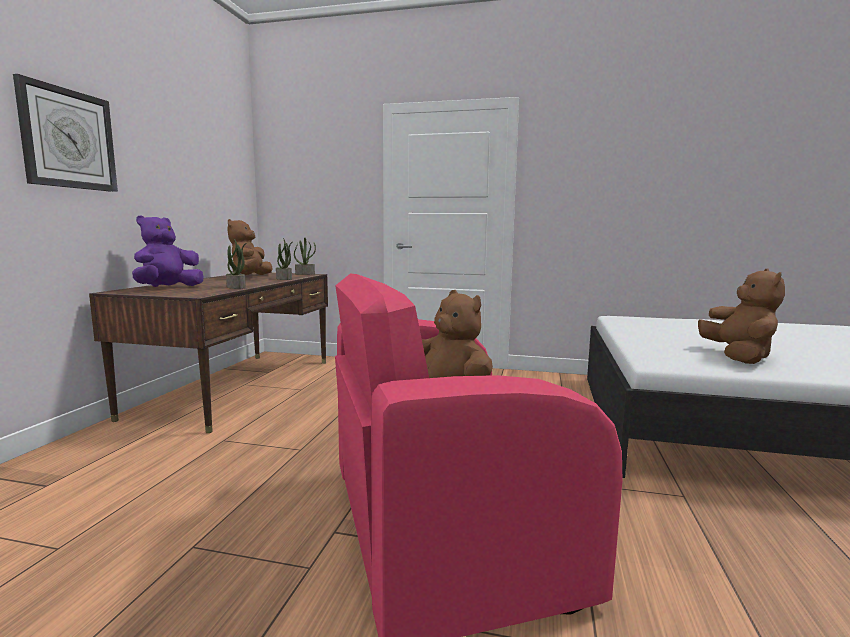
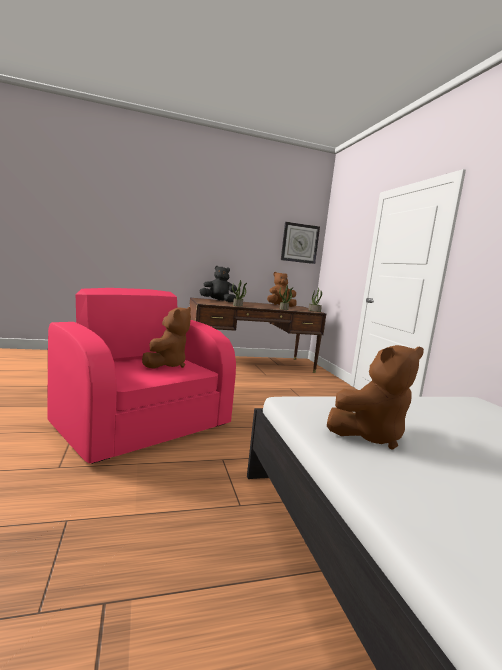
camera: 60 degrees right, 0 degrees up
(68, 139) = (195, 231): wall clock -> wall clock (299, 243)
(168, 288) = (218, 301): purple plush toy -> black plush toy

